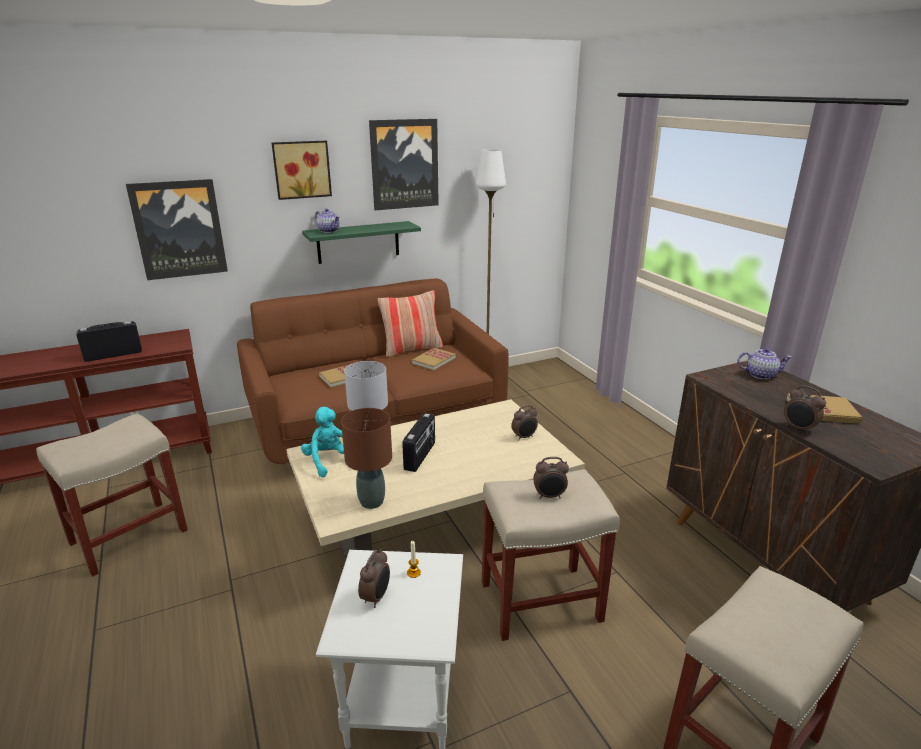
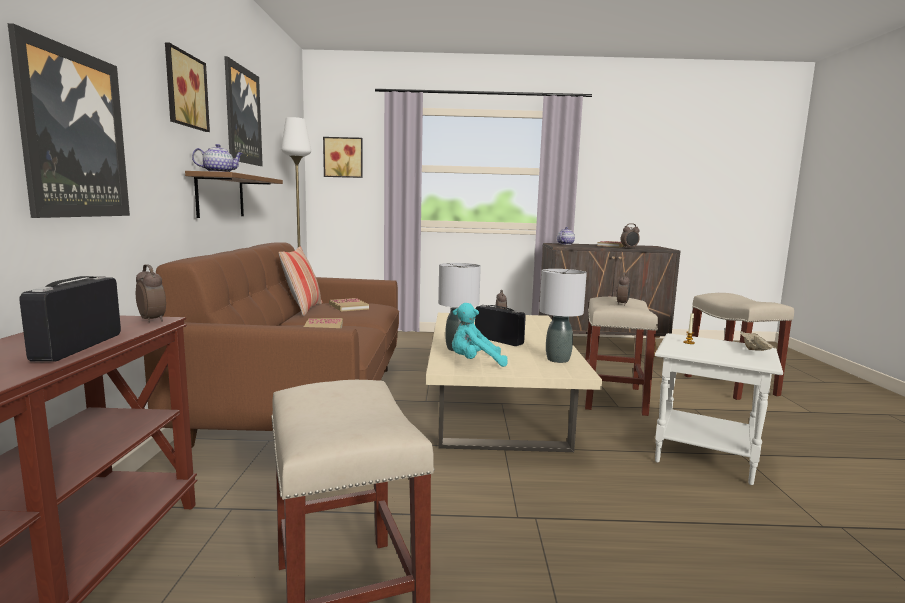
camera: 65 degrees left, 15 degrees down
(358, 242) = (220, 196): green shelf -> brown shelf
(372, 502) = (558, 359): brown table lamp -> grey table lamp
(376, 597) = (717, 352): alarm clock -> alarm clock (153, 320)
(405, 633) = (755, 351): none -> beige tray
(596, 177) = (343, 157): none -> picture

